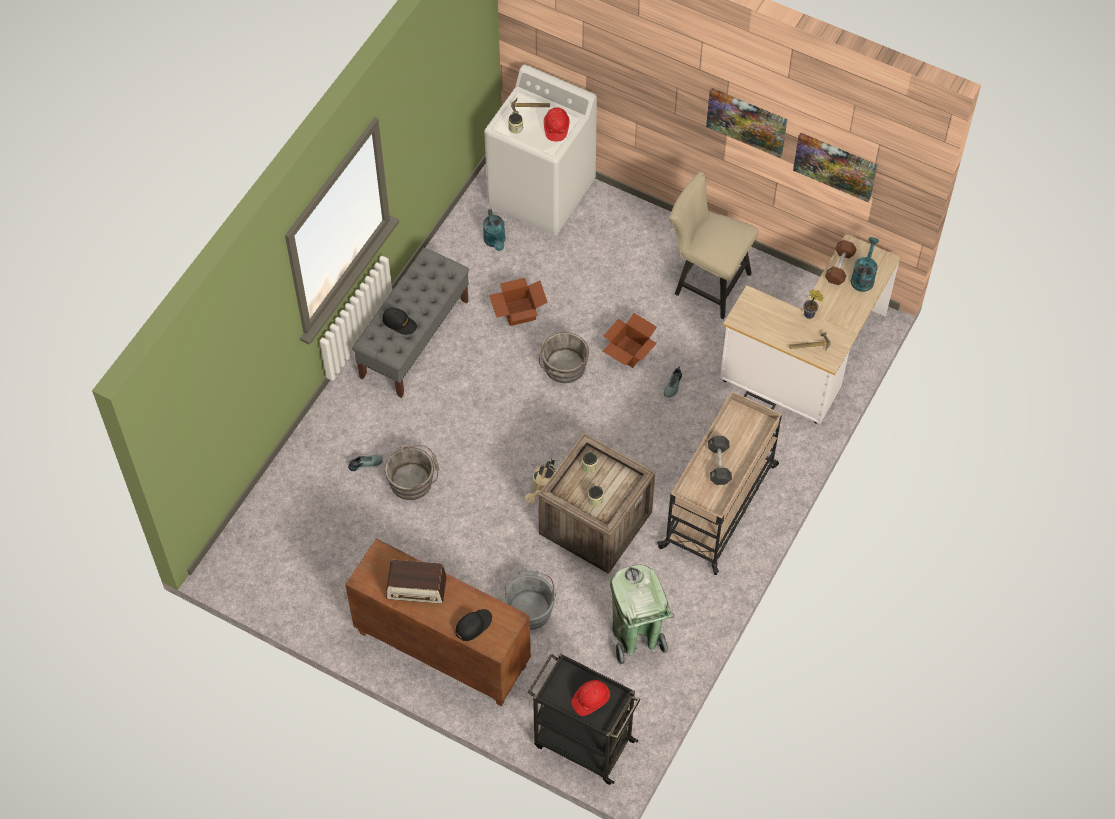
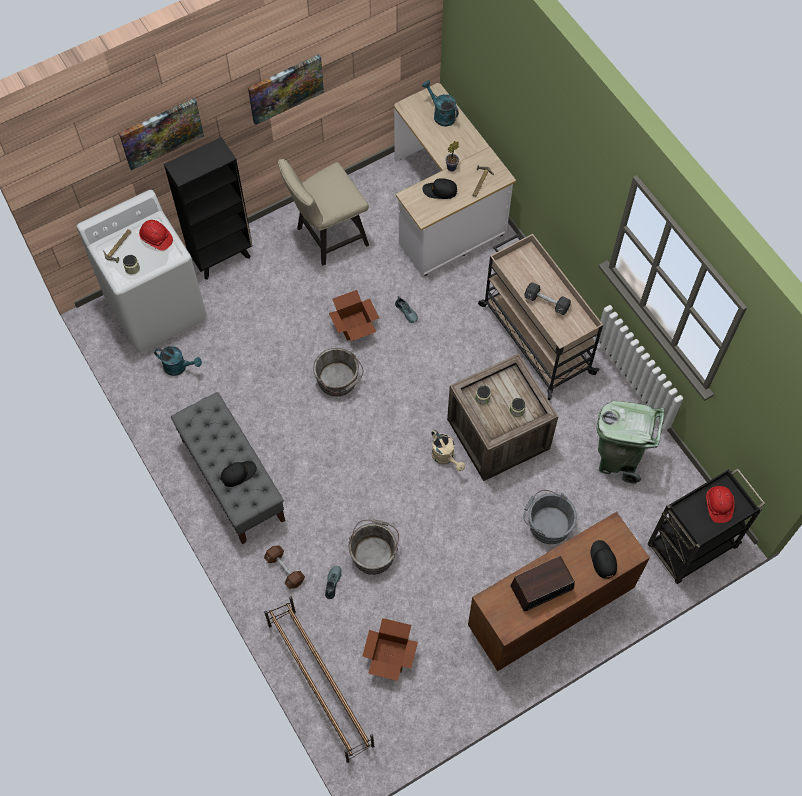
camera: 60 degrees left, 5 degrees up
(269, 501) = (320, 683): none -> brown shoe rack
(416, 588) = (541, 587): radio -> radio turned 150 degrees counterclockwise
(518, 311) = (260, 386): cardboard box -> cardboard box (389, 656)
(628, 214) = (222, 257): none -> black bookcase
(775, 318) = (440, 191): none -> black cap
(835, 165) = (367, 57): picture -> picture (161, 132)
(839, 267) = (421, 124): brown dumbbell -> brown dumbbell (285, 569)

